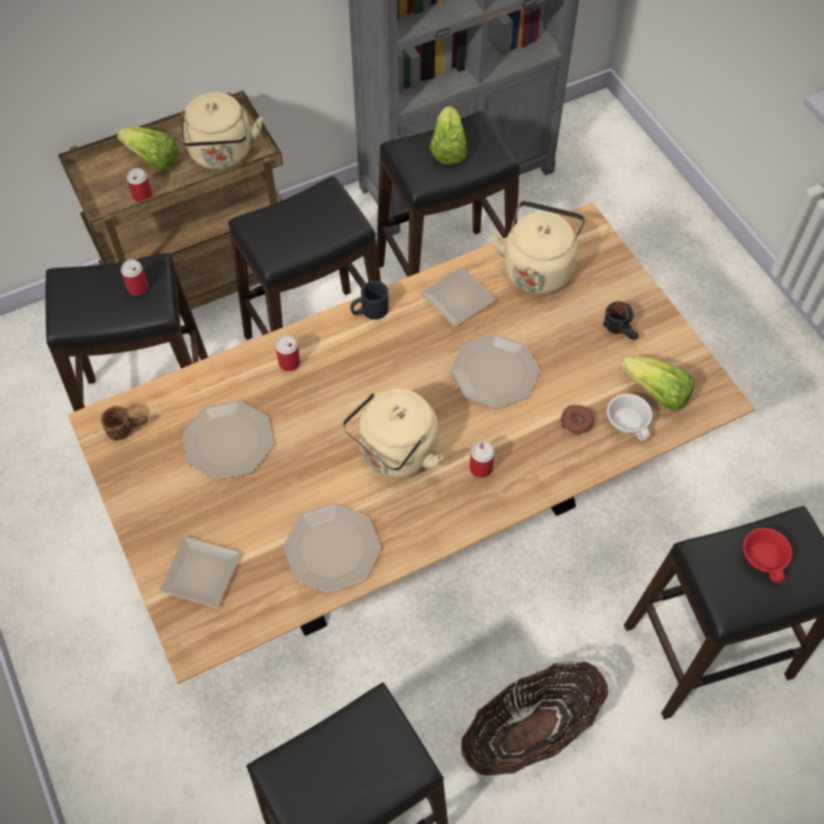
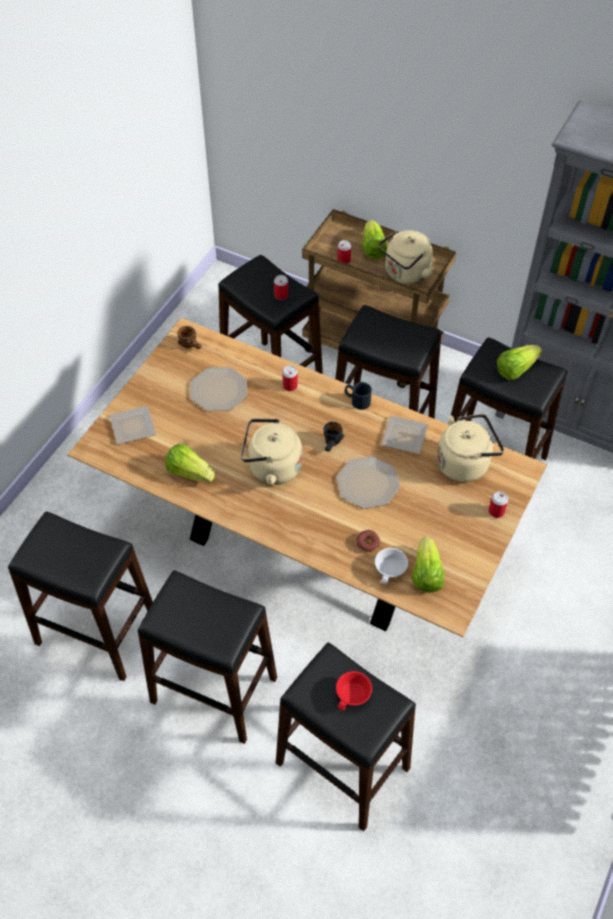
camera: 55 degrees right, 5 degrees down
(331, 548) = (189, 472): plate -> lettuce
(480, 468) = (295, 512): can -> can (496, 511)
(530, 732) = (213, 690): basket -> black stool
(621, 331) = (458, 531): black mug -> black mug (332, 444)

